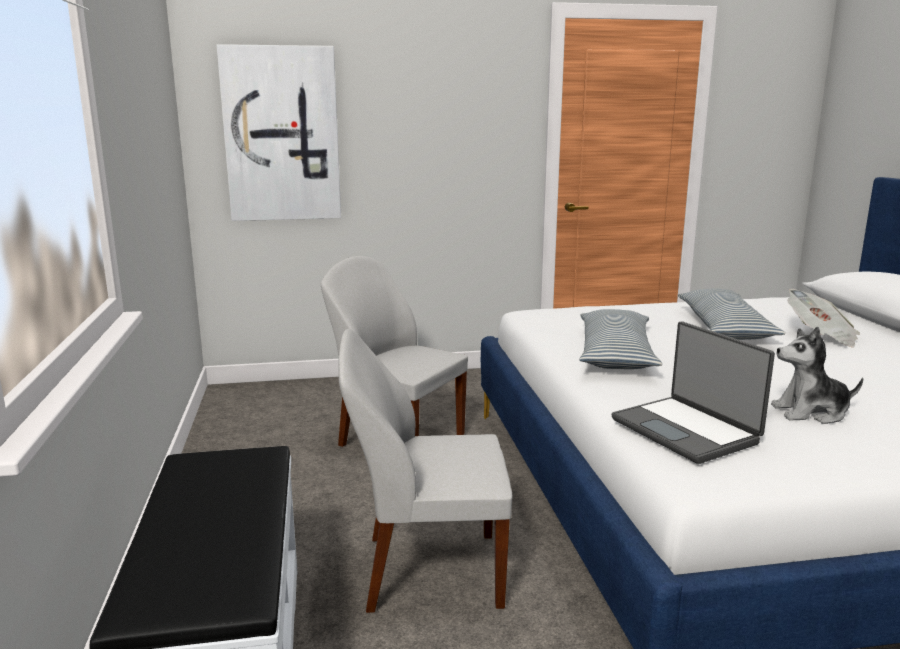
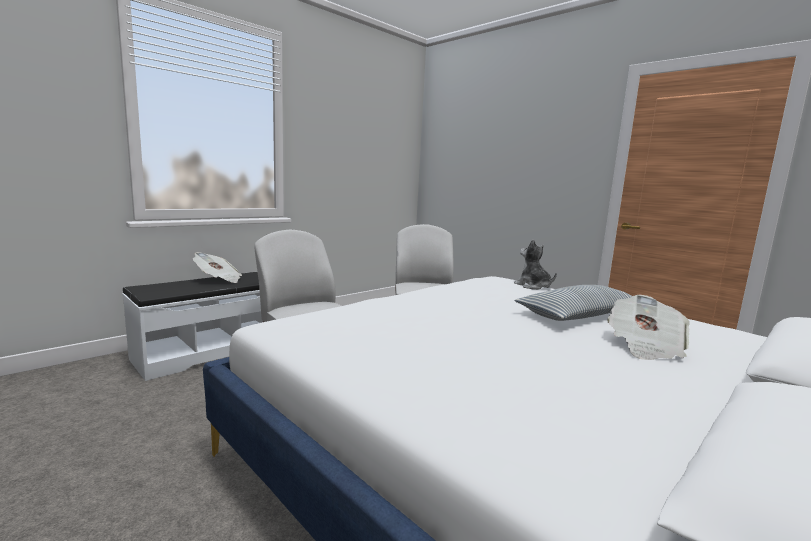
camera: 55 degrees right, 5 degrees down
(198, 502) = (219, 279): none -> newspaper
(281, 134) = (457, 164): picture -> none
(615, 354) = (451, 296): pillow -> none
(686, 430) = (336, 317): laptop -> none
(811, 412) = (420, 345): plush toy -> plush toy (533, 286)

